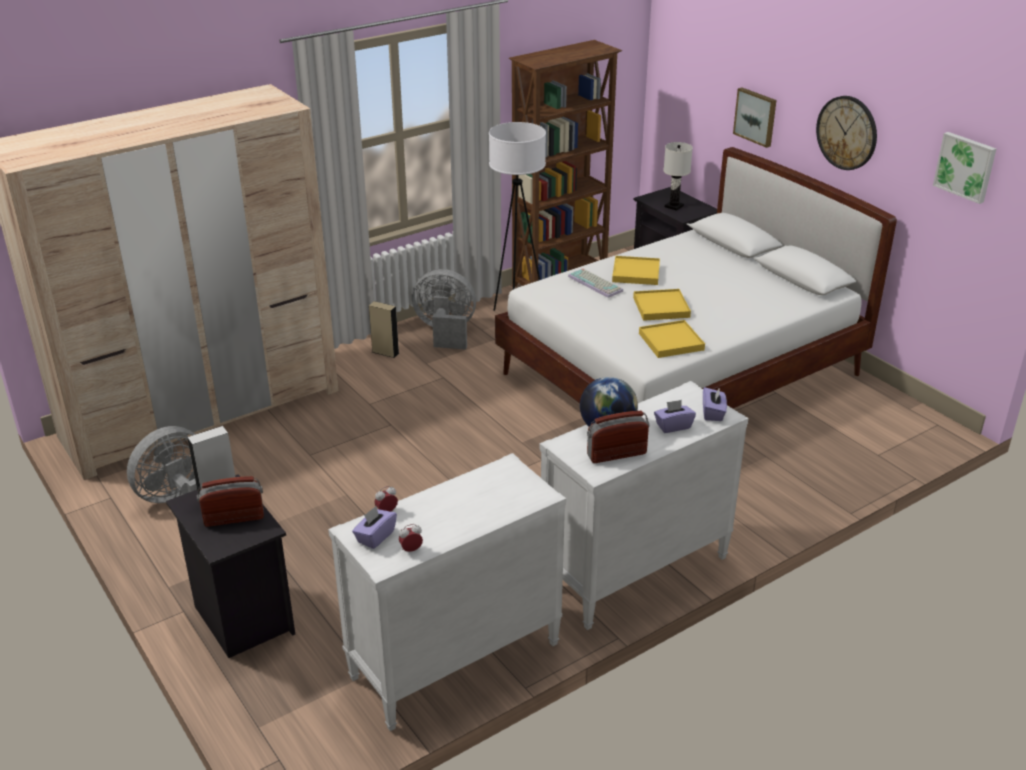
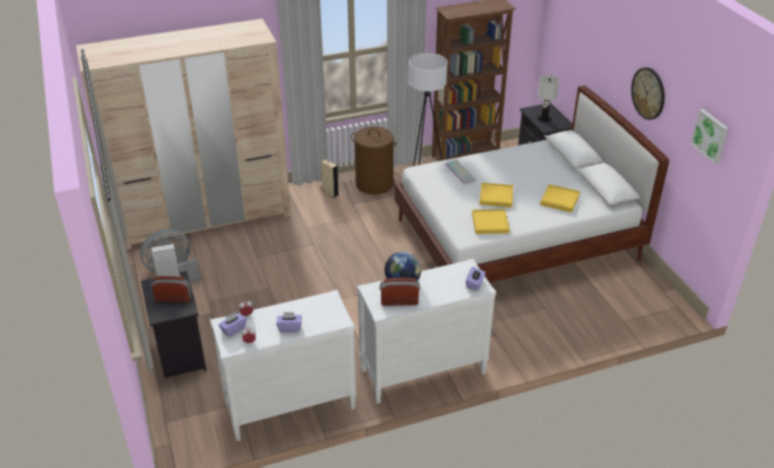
camera: 15 degrees right, 5 degrees up
(445, 332) = (374, 184): grey fan -> brown laundry basket
(636, 273) = (492, 168): yellow tray -> yellow tray (560, 200)
(673, 426) = (444, 289): purple tissue box -> purple tissue box (289, 327)
(756, 116) = (600, 68): picture -> none

